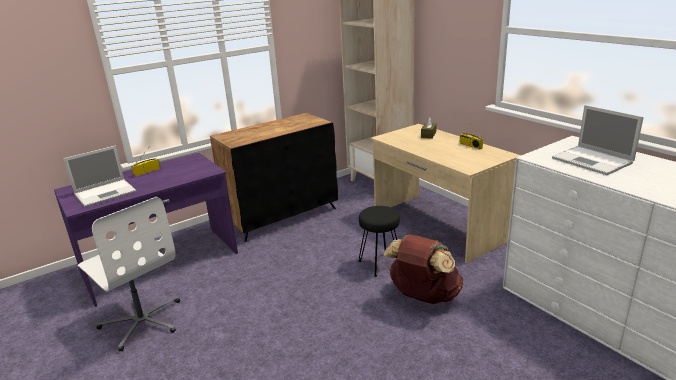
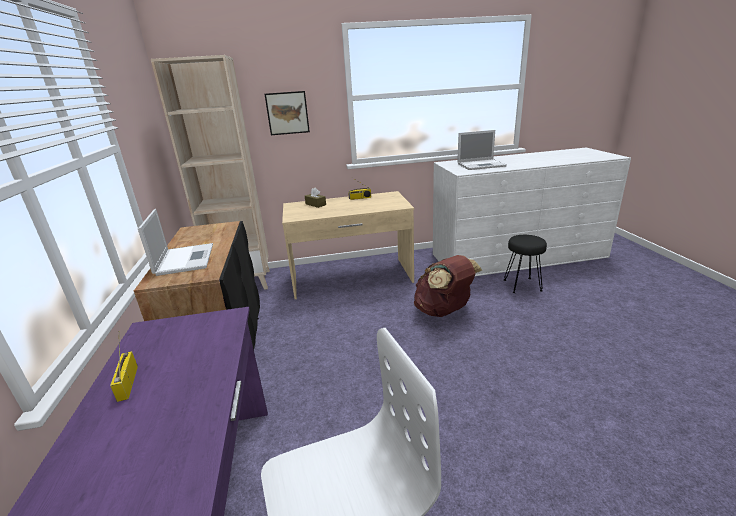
camera: 65 degrees left, 0 degrees up
(106, 193) = (157, 445): laptop -> laptop (185, 259)
(379, 264) = (382, 319): black stool -> black stool (522, 286)
(447, 35) = (287, 113): none -> picture

